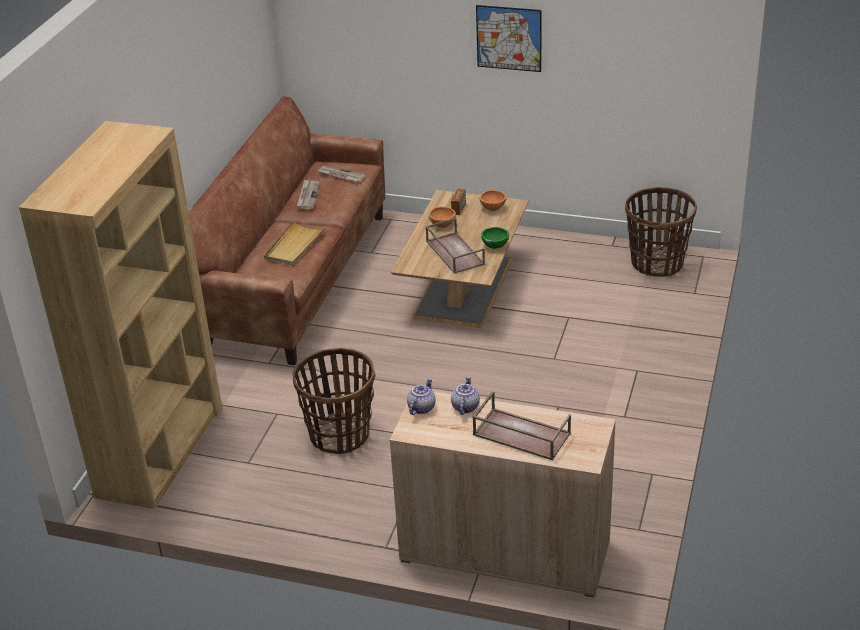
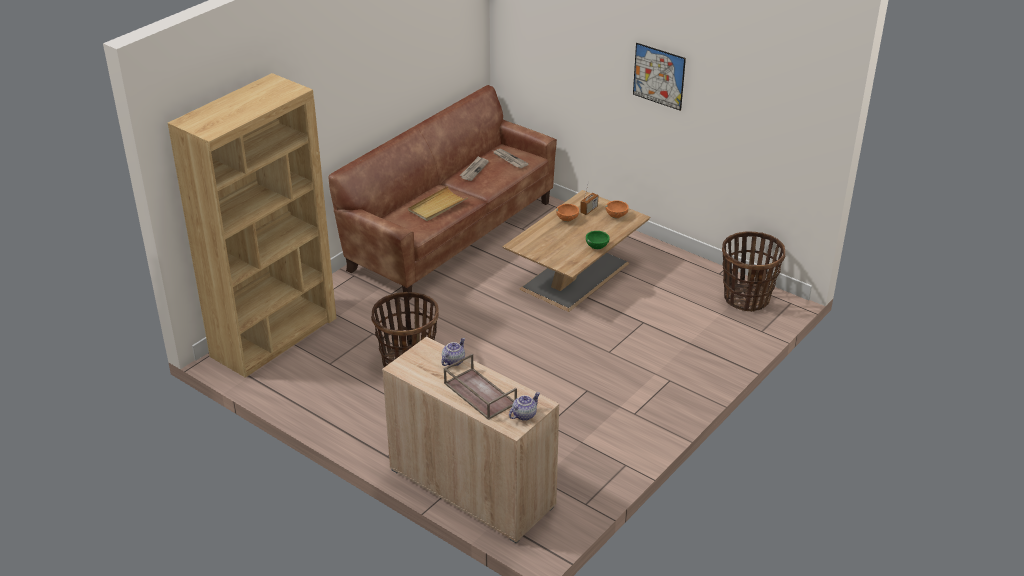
camera: 20 degrees right, 0 degrees up
(421, 407) = (421, 352): teapot -> teapot (524, 414)
(454, 252) = (561, 244): brown tray -> none

